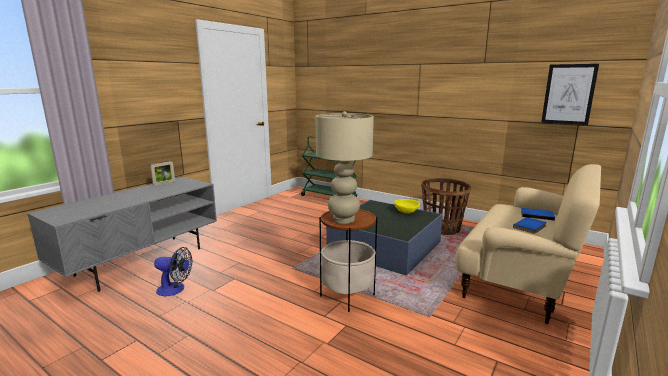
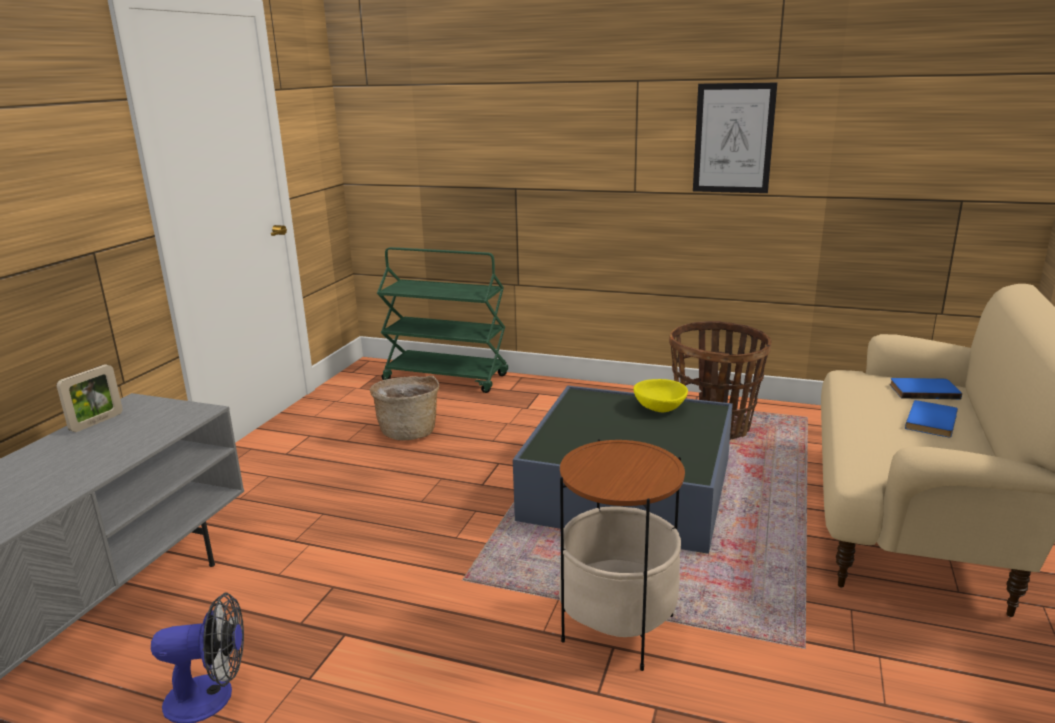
camera: 15 degrees left, 5 degrees up
(301, 214) = (409, 431): none -> basket
(343, 219) = (618, 477): beige table lamp -> none
(568, 94) = (945, 142): picture -> picture (733, 138)

